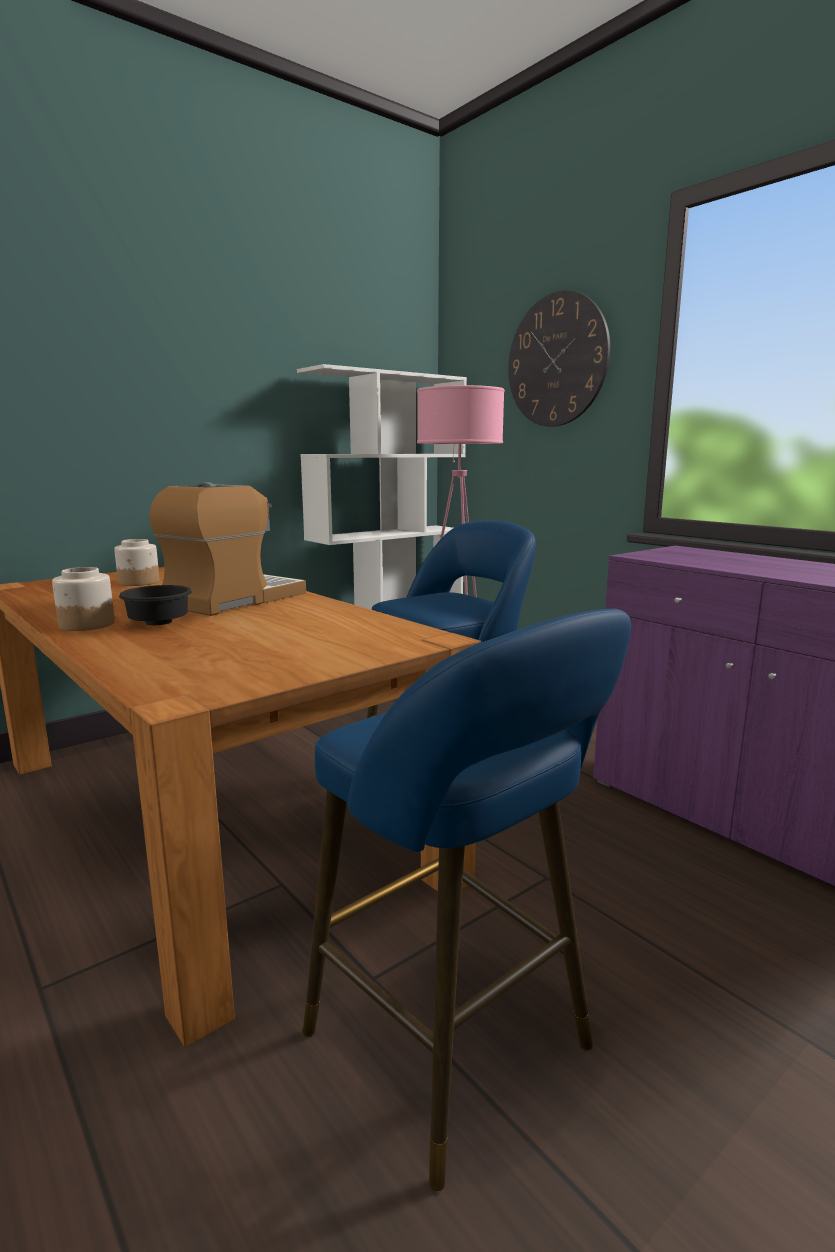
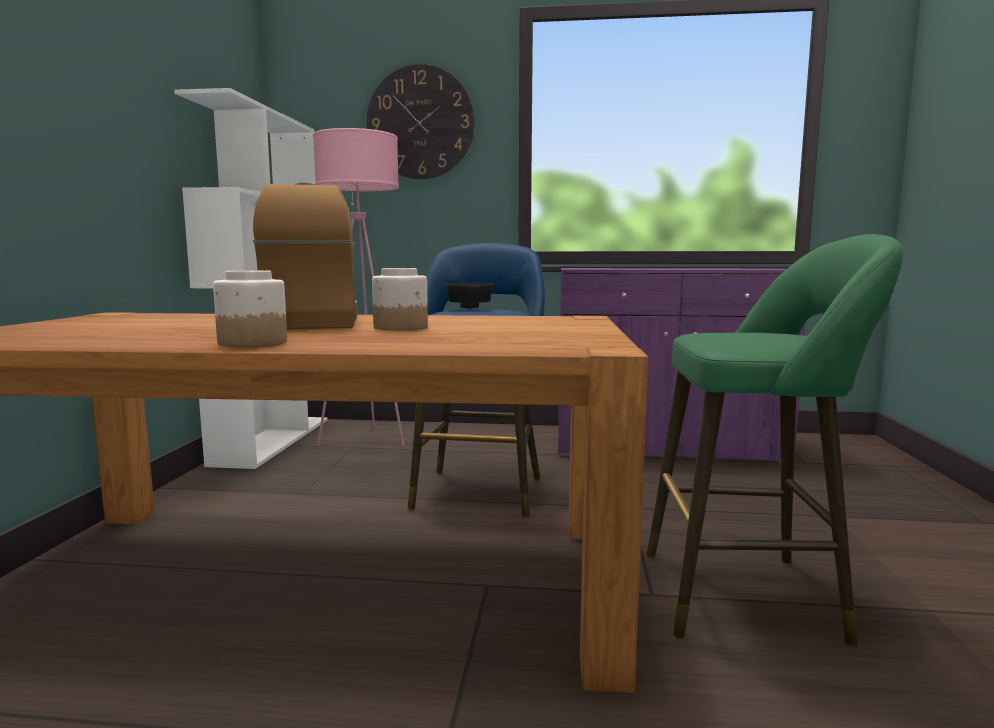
camera: 45 degrees left, 5 degrees down
(139, 582) = (114, 325): jar -> jar (401, 327)
(156, 624) = (329, 335): black bowl -> black bowl (469, 308)
(458, 1050) = (751, 595): blue stool -> green stool

